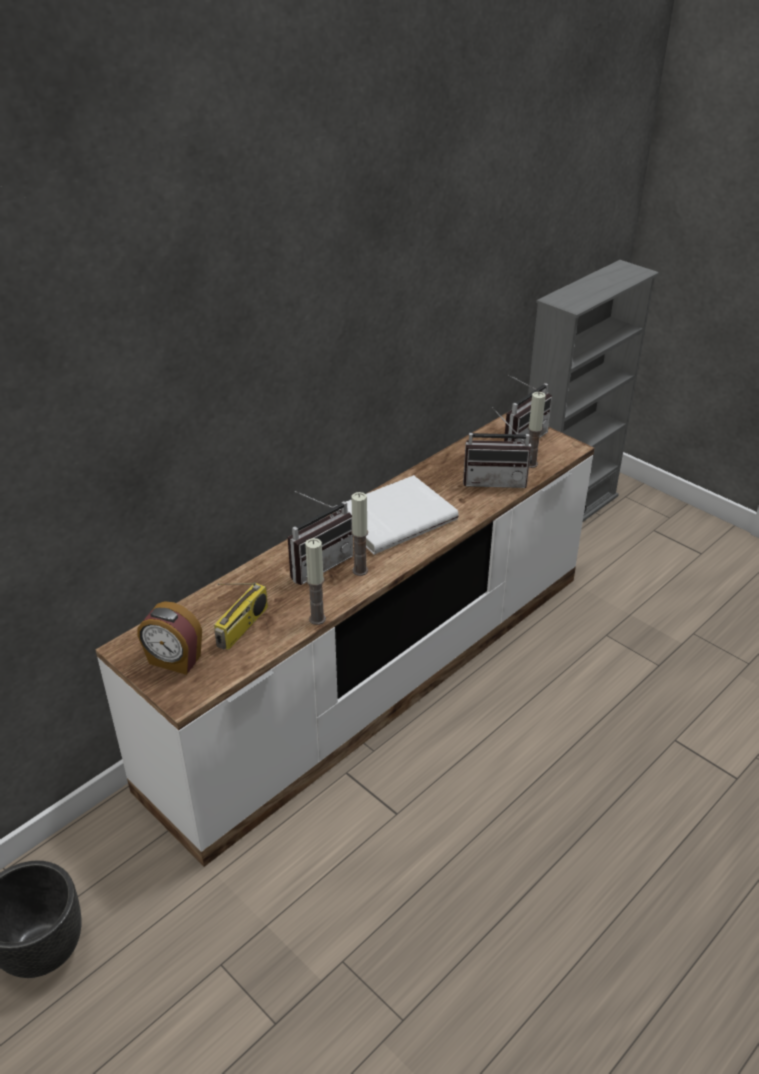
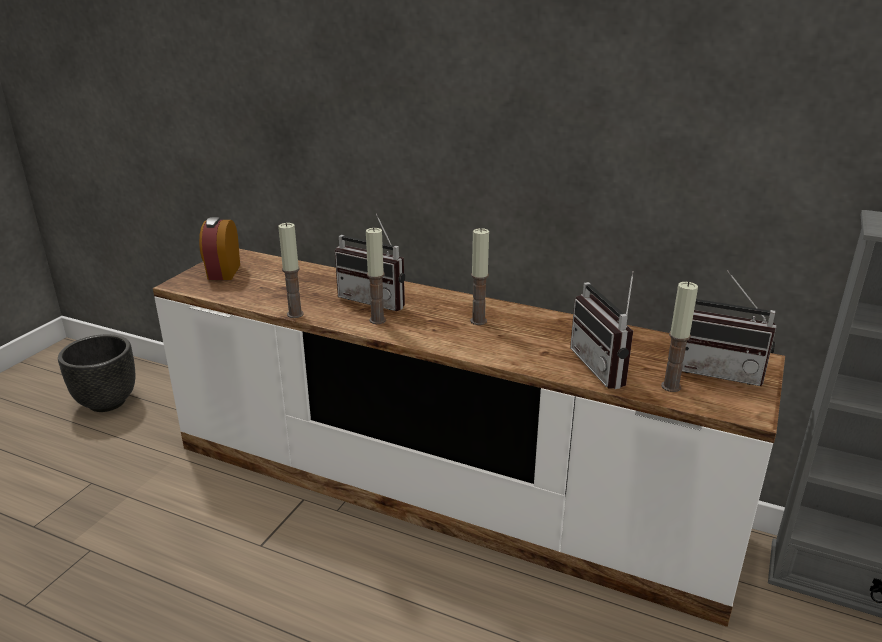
camera: 70 degrees right, 10 degrees down
(242, 627) = (272, 287): radio -> none
(393, 517) = (478, 321): white book -> candle

